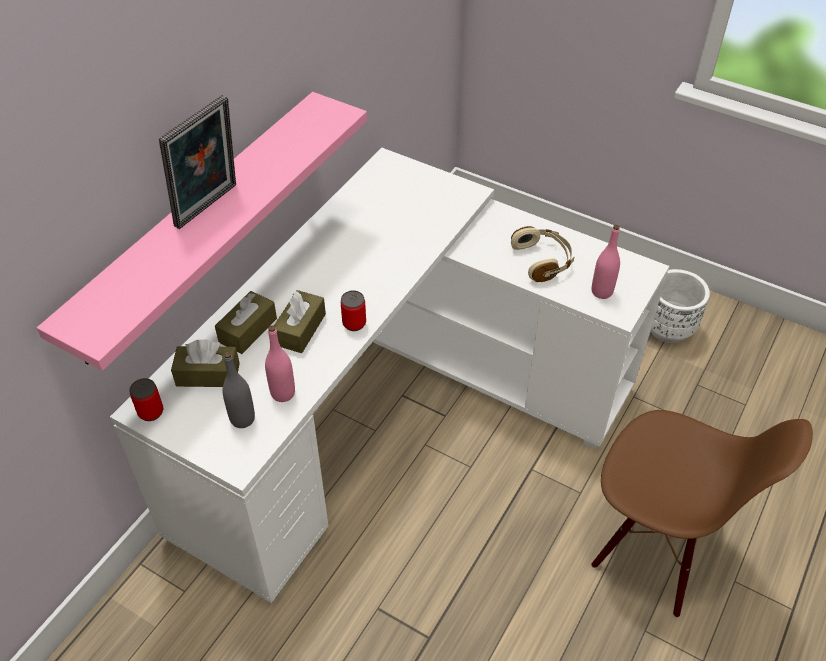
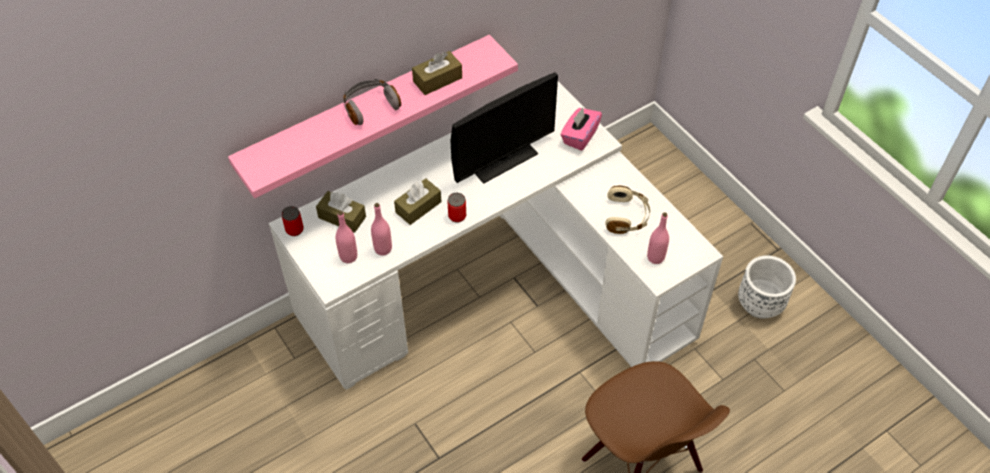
camera: 25 degrees right, 5 degrees up
(209, 207) = (370, 106): picture frame -> grey headphones
(242, 419) = (348, 256): grey bottle -> pink bottle
(248, 330) = (383, 194): brown tissue box -> brown tissue box (437, 79)
(370, 244) = (502, 159): none -> monitor
(443, 194) = (579, 136): none -> pink tissue box

